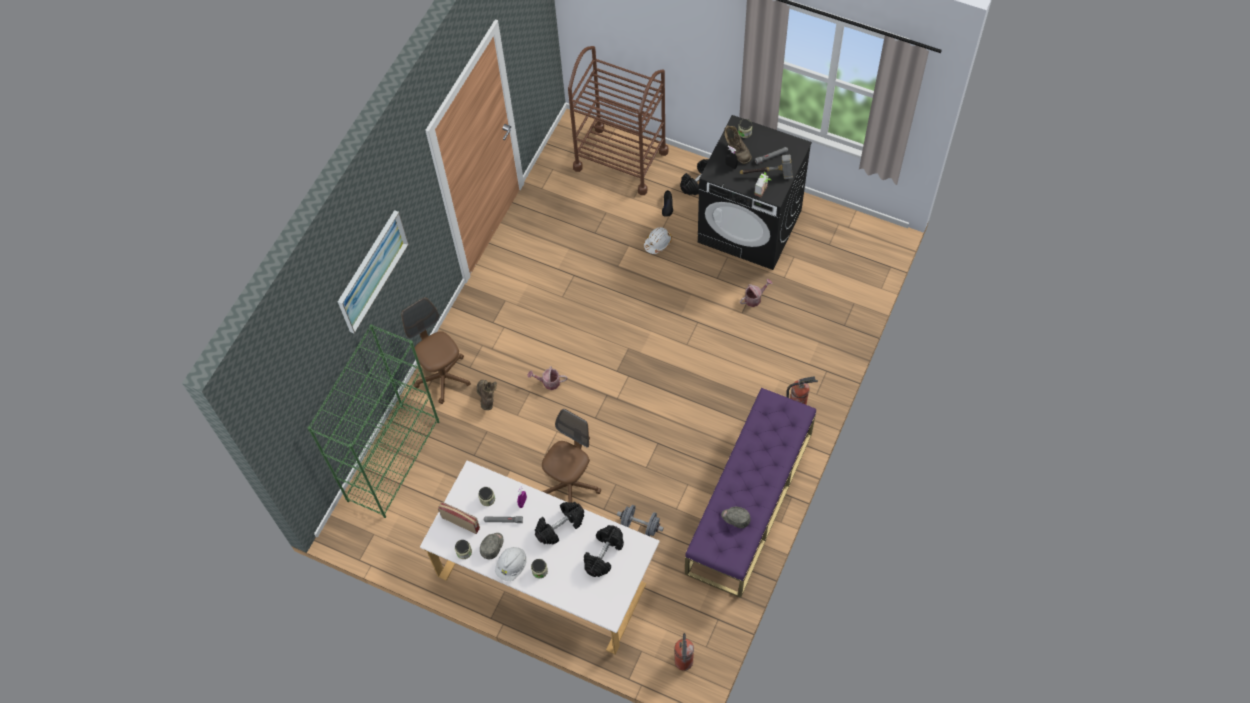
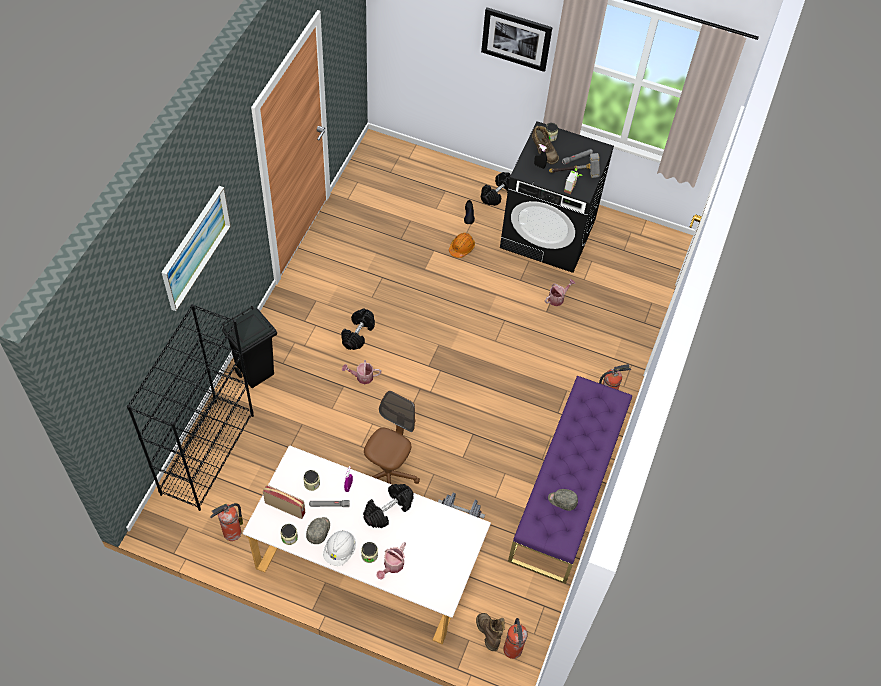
camera: 10 degrees left, 5 degrees down
(393, 460) = (207, 453): green bookcase -> black bookcase
(415, 541) = (231, 533): none -> fire extinguisher
(443, 377) = (256, 373): brown office chair -> black trash can
(487, 398) = (301, 393): brown boot -> brown boot (488, 634)
(561, 582) = (392, 566): none -> watering can
(603, 554) = (434, 537): black dumbbell -> black dumbbell (358, 334)
(621, 160) = (422, 174): brown cart -> none
(658, 242) = (461, 248): white hard hat -> orange hard hat
(706, 34) = (516, 38): none -> picture

